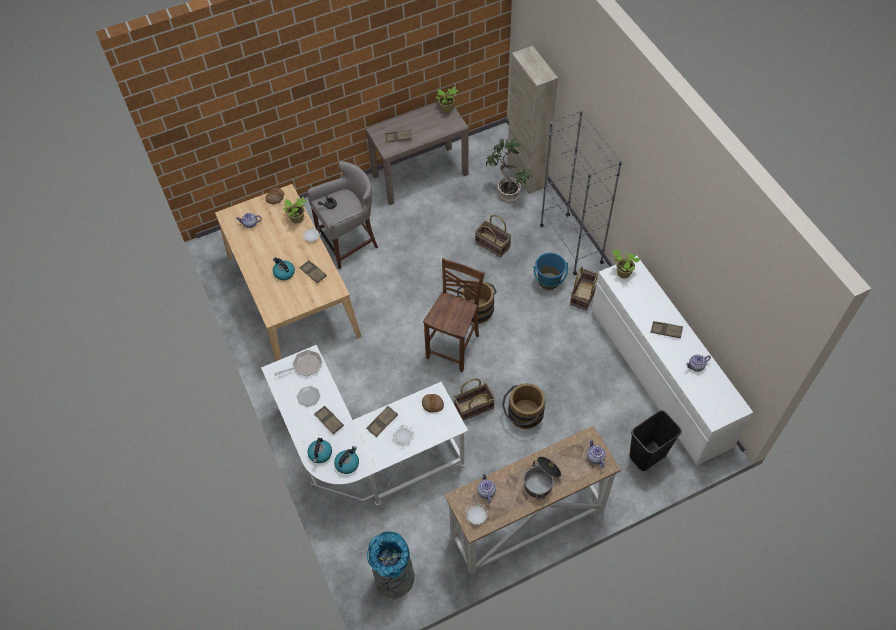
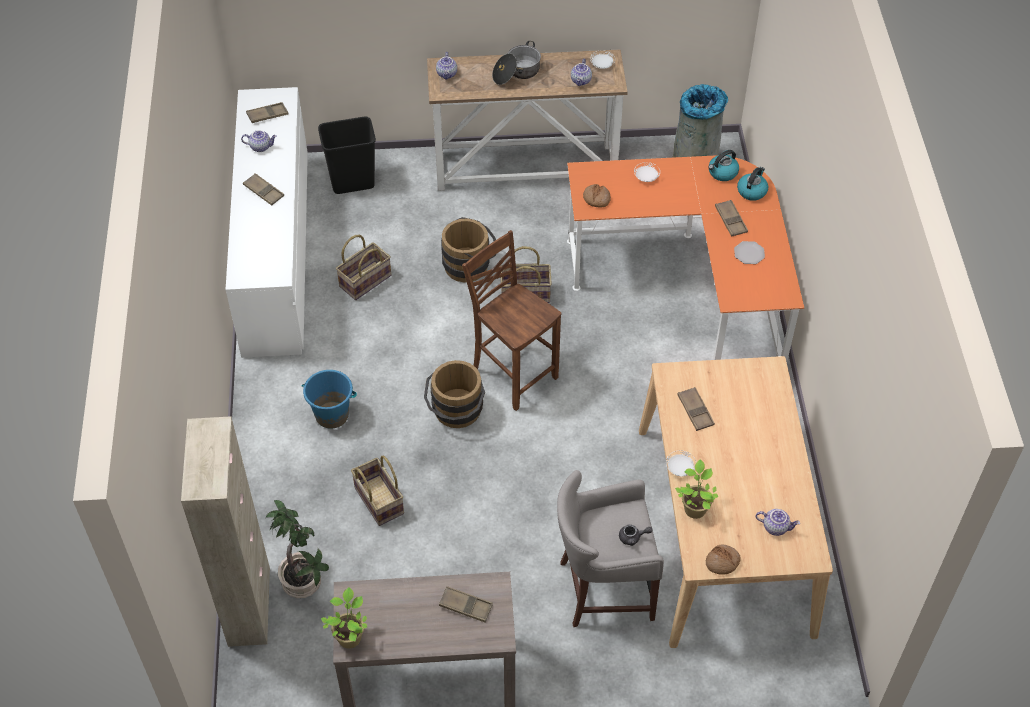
camera: 160 degrees left, 5 degrees down
(284, 273) = (740, 426): kettle -> none
(305, 366) = (744, 290): frying pan -> none
(361, 454) = (689, 288): white desk -> orange desk
(382, 422) = (666, 199): brown tray -> brown tray (267, 115)
(454, 346) = (513, 373): brown chair -> brown chair turned 90 degrees clockwise
(571, 243) = (262, 459): grey bookcase -> none
(584, 295) = (296, 379): basket -> basket (365, 280)
(622, 273) = (262, 273): potted plant -> none

